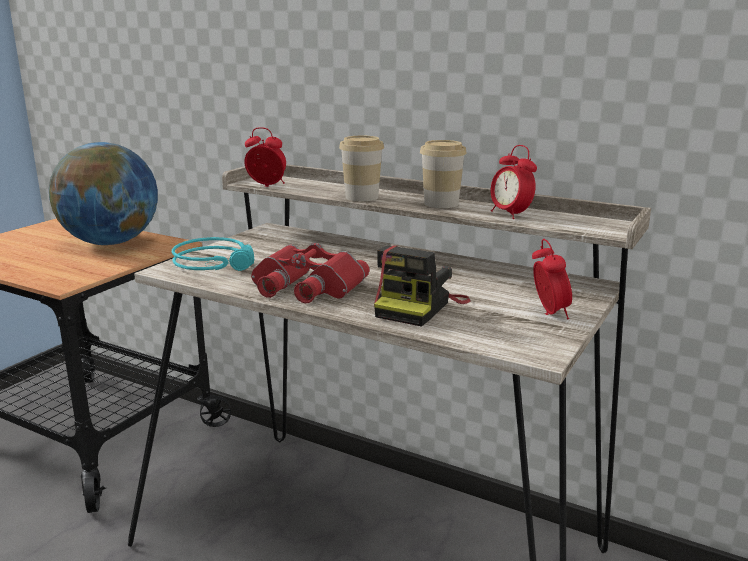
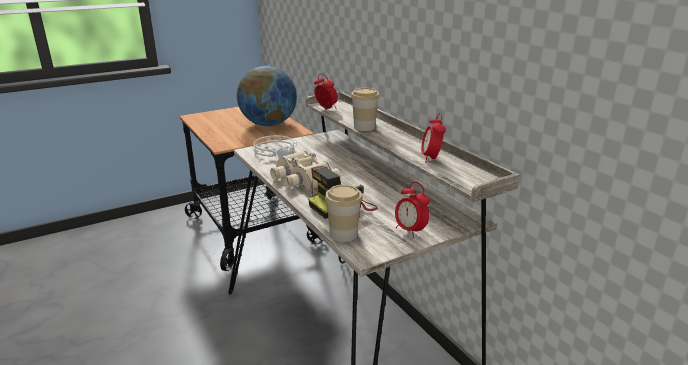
camera: 30 degrees right, 5 degrees up
(217, 263) = (277, 152): turquoise headphones -> grey headphones
(305, 286) = (301, 177): red binoculars -> beige binoculars
(441, 204) = (402, 141): cup -> cup (343, 234)
(549, 314) = (410, 231): alarm clock -> alarm clock turned 120 degrees clockwise

